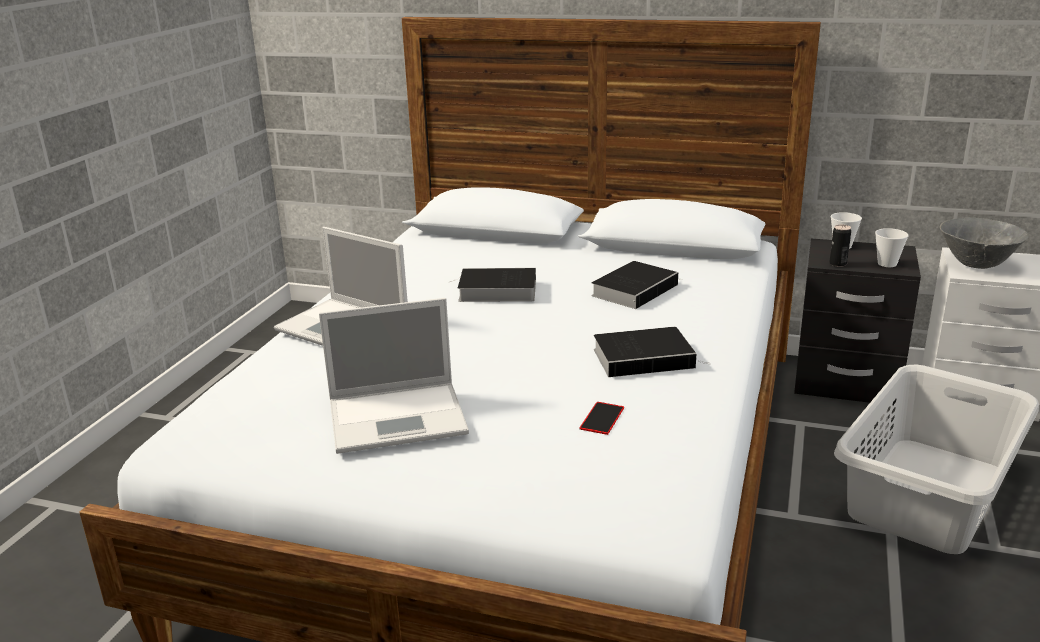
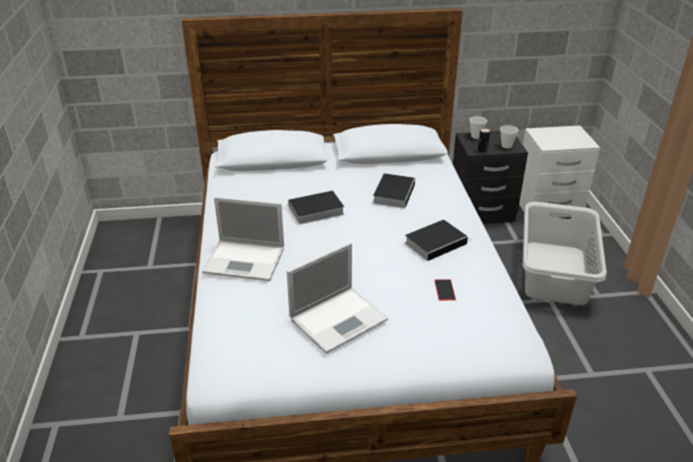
camera: 25 degrees left, 10 degrees up
(977, 265) = (549, 139): grey bowl -> none

